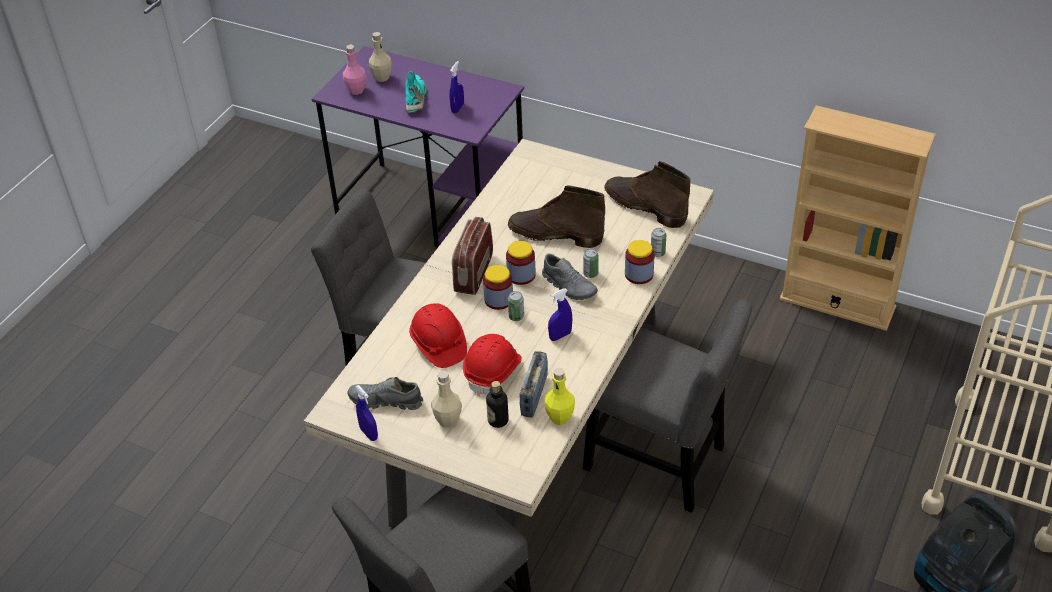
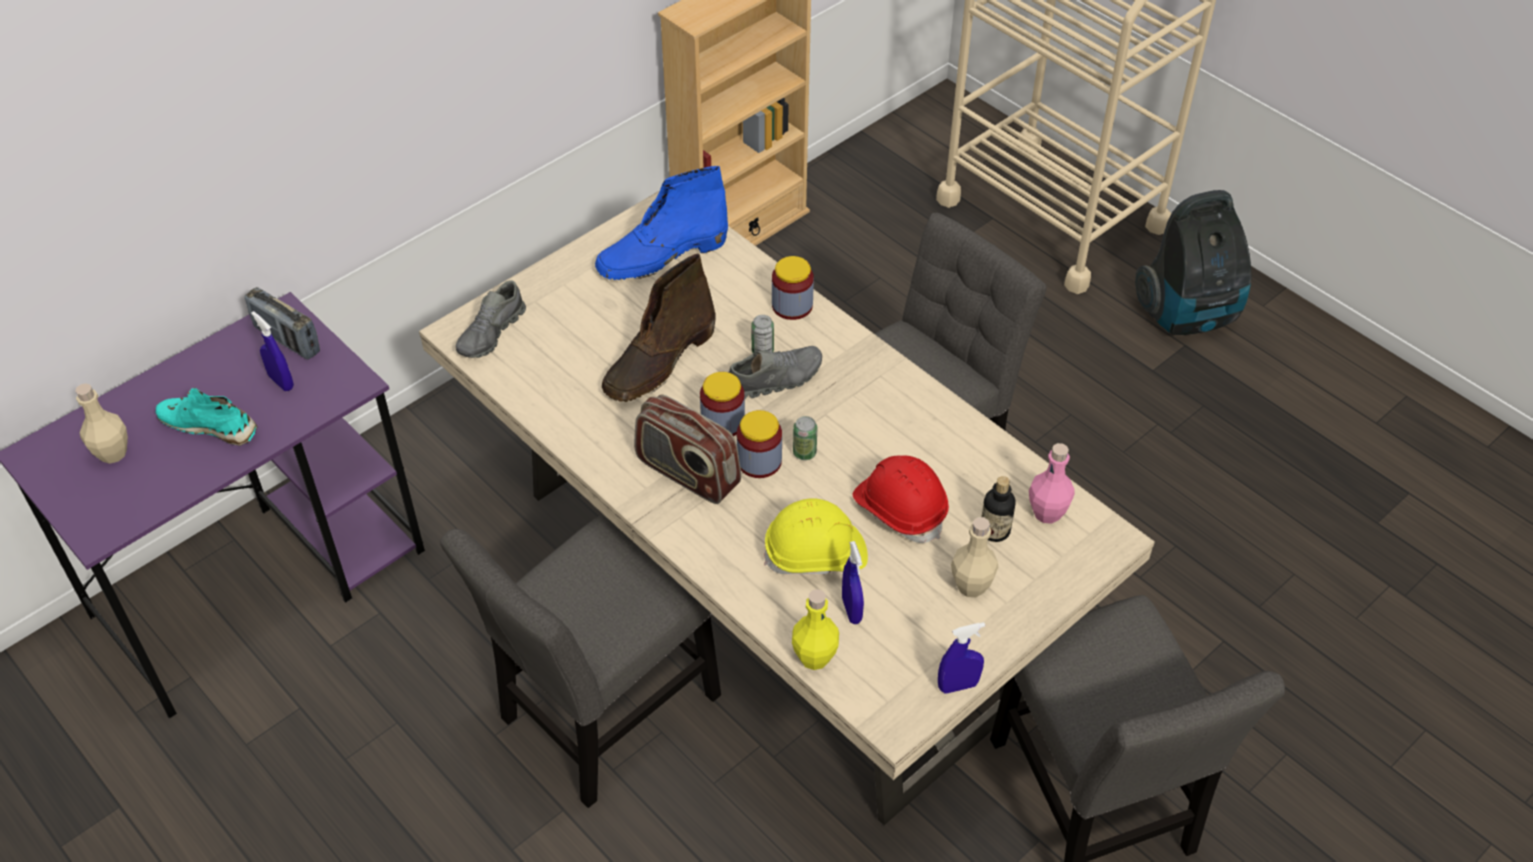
camera: 70 degrees left, 5 degrees up
(356, 90) = (118, 496): pink bottle -> pink bottle (1047, 513)
(386, 401) = (901, 648): grey shoe -> grey shoe (491, 333)
(438, 345) = (816, 555): red hard hat -> yellow hard hat
(534, 396) = (966, 480): radio -> radio (287, 340)
(559, 417) = (1017, 466): yellow bottle -> yellow bottle (814, 657)
(560, 336) = (866, 419): blue spray bottle -> blue spray bottle (851, 610)
(644, 206) = (661, 256): brown boot -> blue boot
(657, 253) = (761, 274): can -> none

